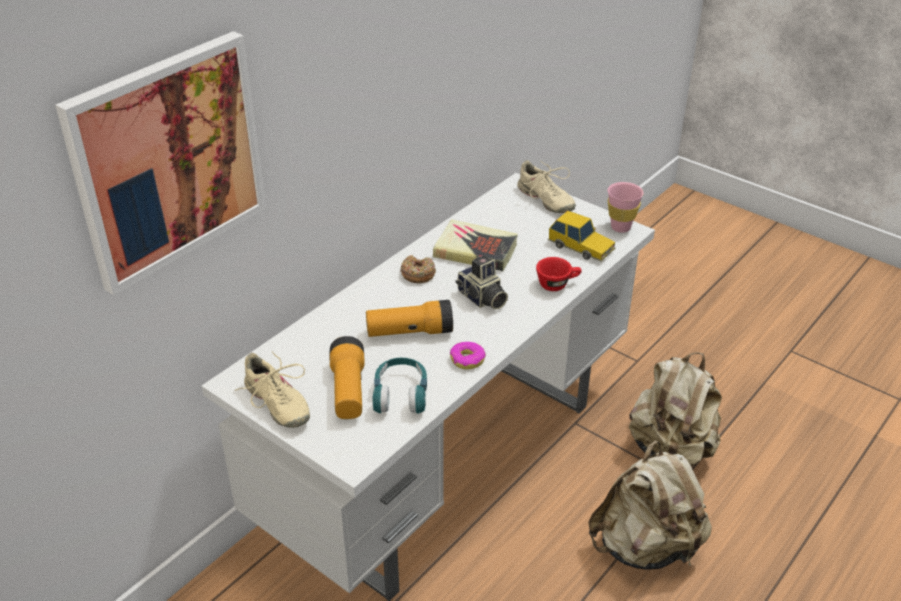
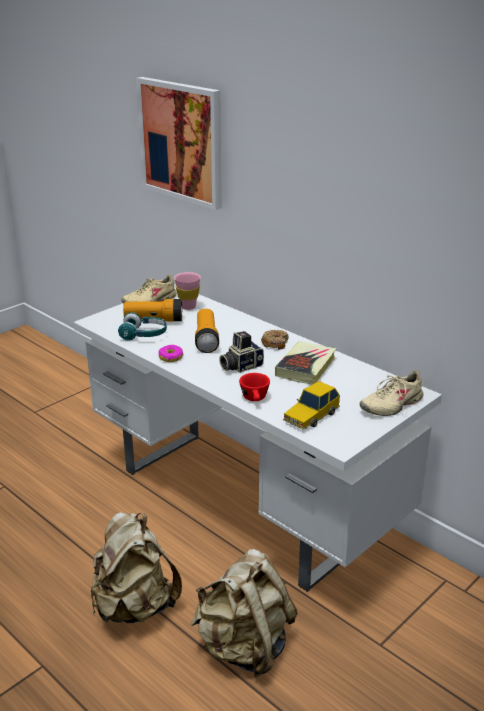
camera: 95 degrees right, 10 degrees down
(620, 227) = (345, 441): pink cup -> pink cup (188, 307)

